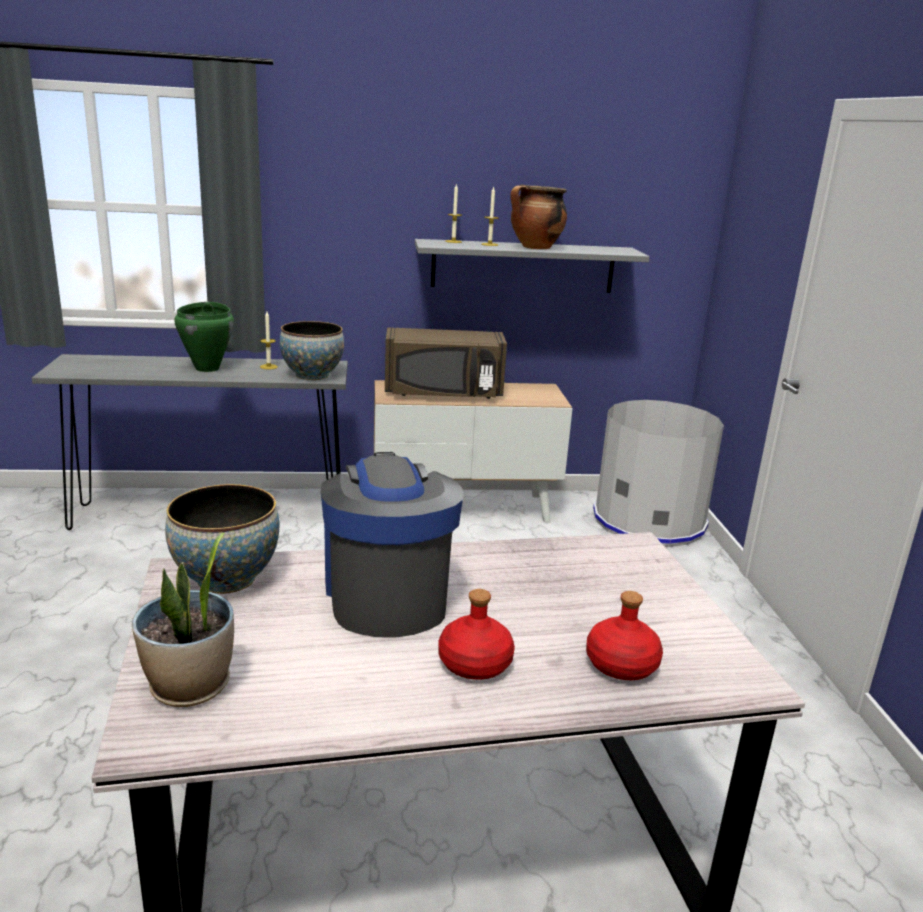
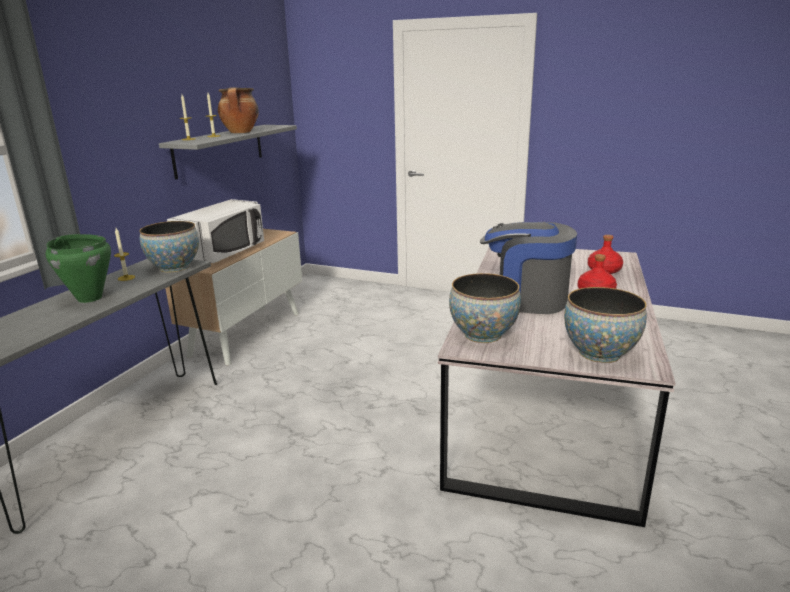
camera: 60 degrees left, 0 degrees up
(190, 687) = (599, 353): potted plant -> bowl
(443, 393) = (224, 253): brown microwave -> white microwave
(649, 521) = (330, 289): grey trash can -> none

